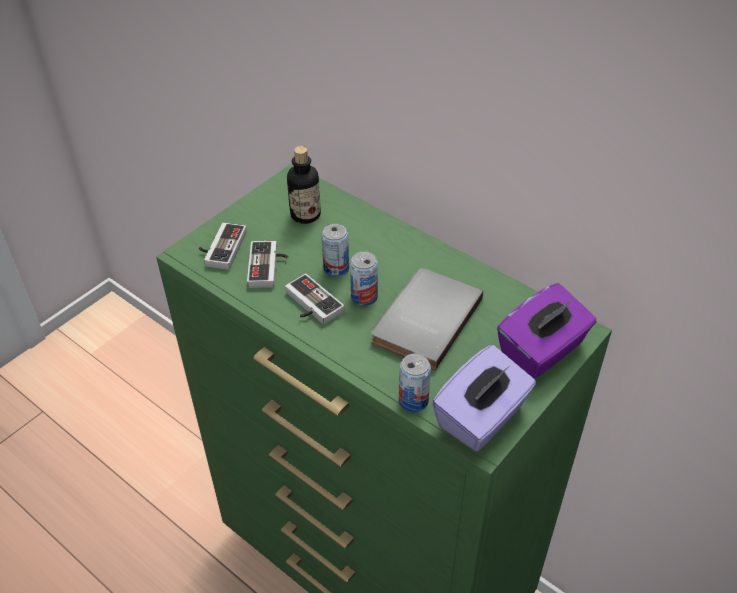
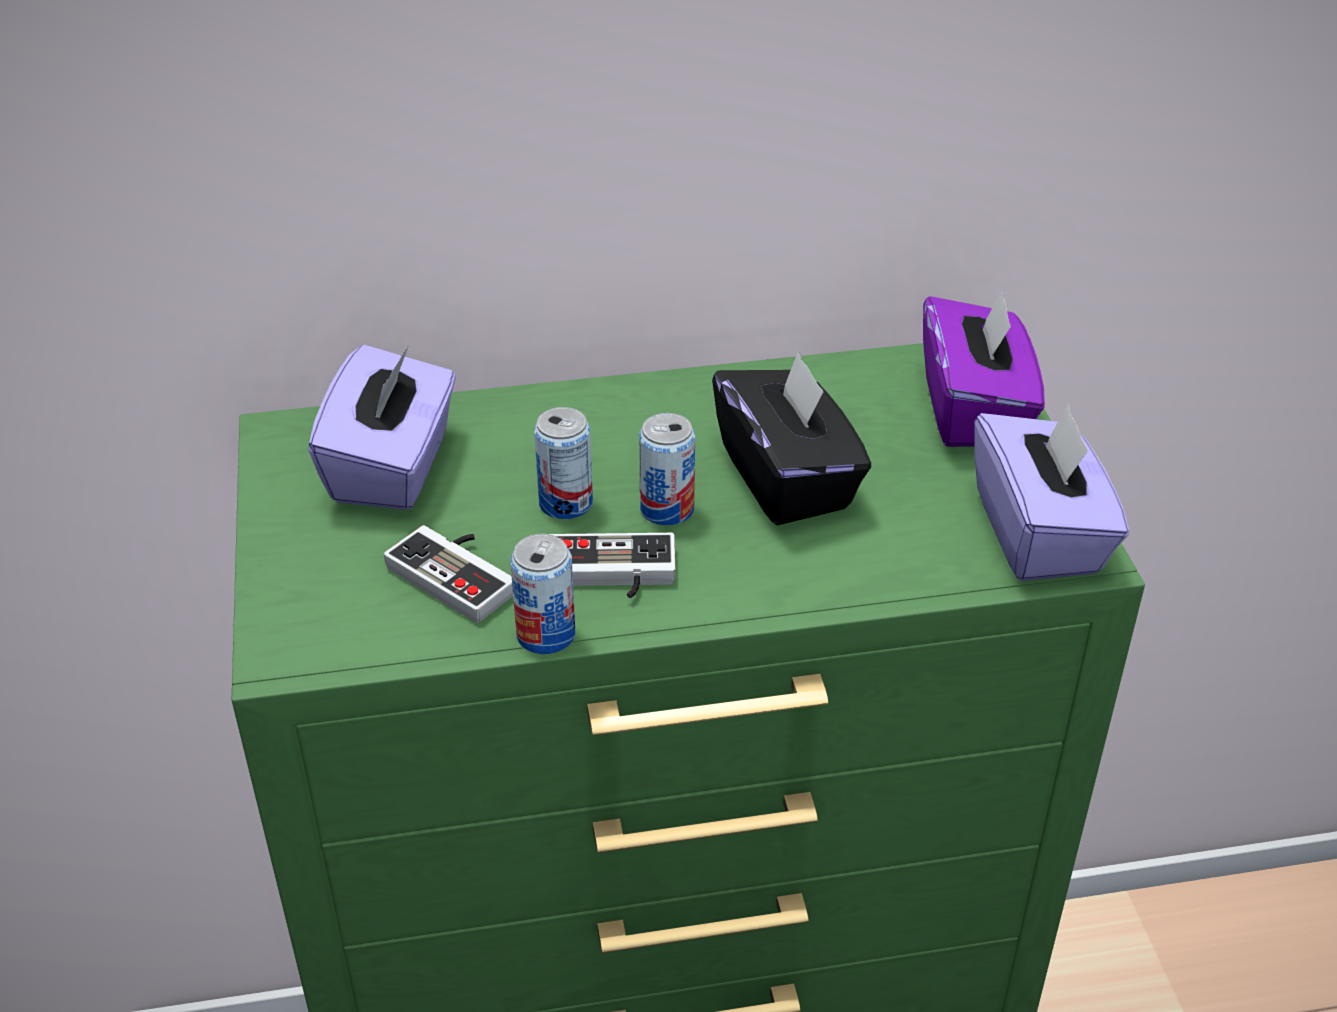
camera: 50 degrees left, 5 degrees down
(220, 248) = (332, 605): game controller -> none
(305, 215) = (393, 467): bottle -> purple tissue box
(413, 400) = (938, 579): can -> can (546, 635)
(423, 319) = (787, 478): grey book -> black tissue box

